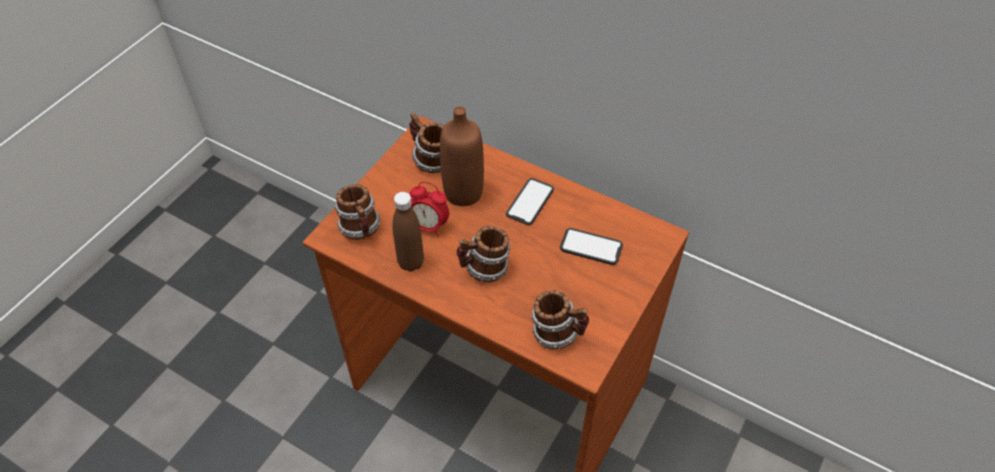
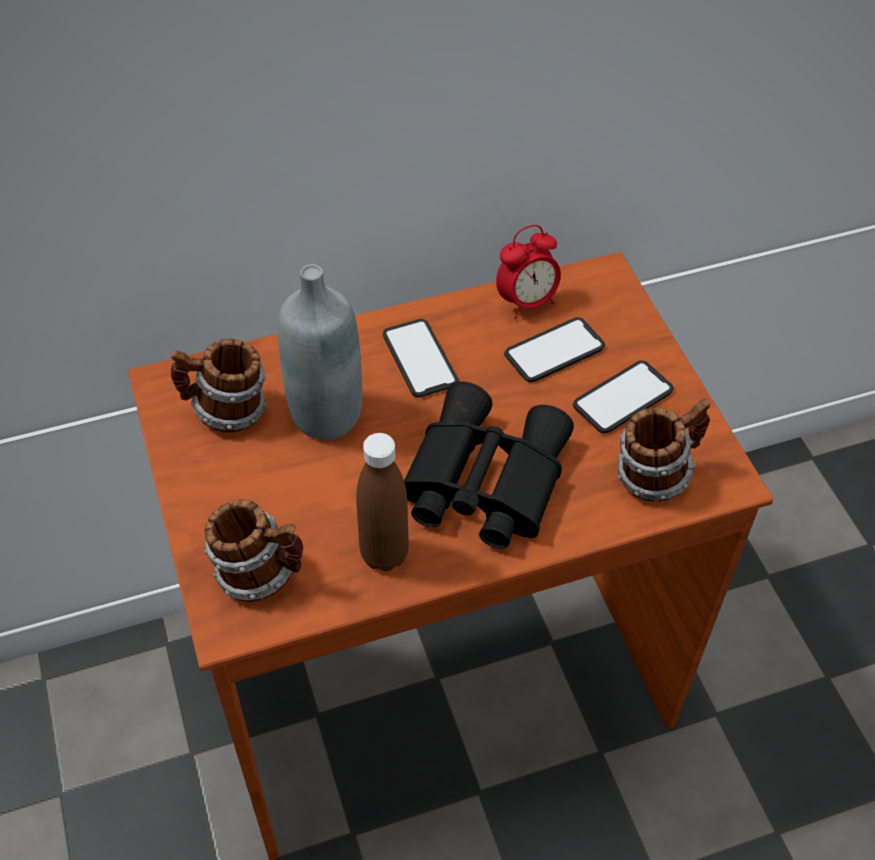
camera: 50 degrees left, 0 degrees up
(429, 226) = (342, 491): alarm clock -> alarm clock (527, 302)
(463, 193) = (326, 415): brown bottle -> grey bottle
(484, 269) = (480, 480): mug -> black binoculars
(591, 292) = (623, 398): none -> phone

